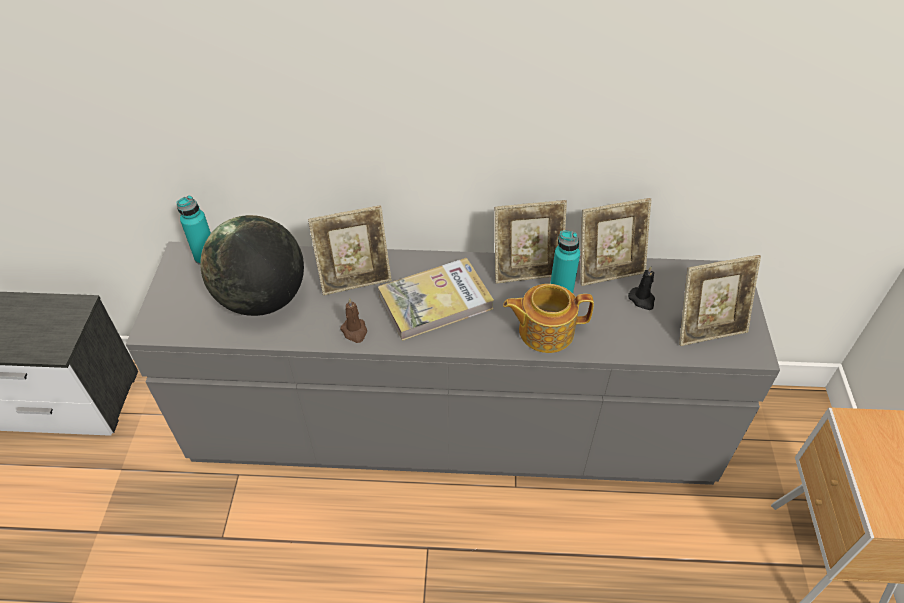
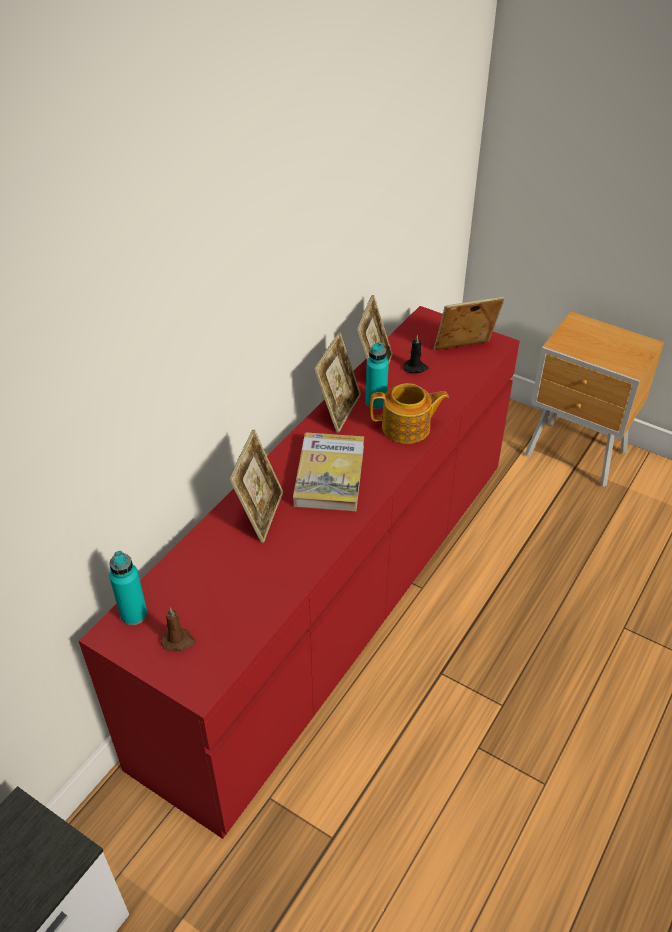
camera: 60 degrees left, 5 degrees down
(263, 299) = (231, 587): globe -> none
(355, 331) = (323, 537): brown candle -> brown candle (178, 641)
(452, 425) = (335, 602): grey dresser -> red dresser
(544, 330) = (407, 428): teapot -> teapot turned 120 degrees counterclockwise
(708, 328) = (464, 352): picture frame -> picture frame turned 120 degrees counterclockwise

